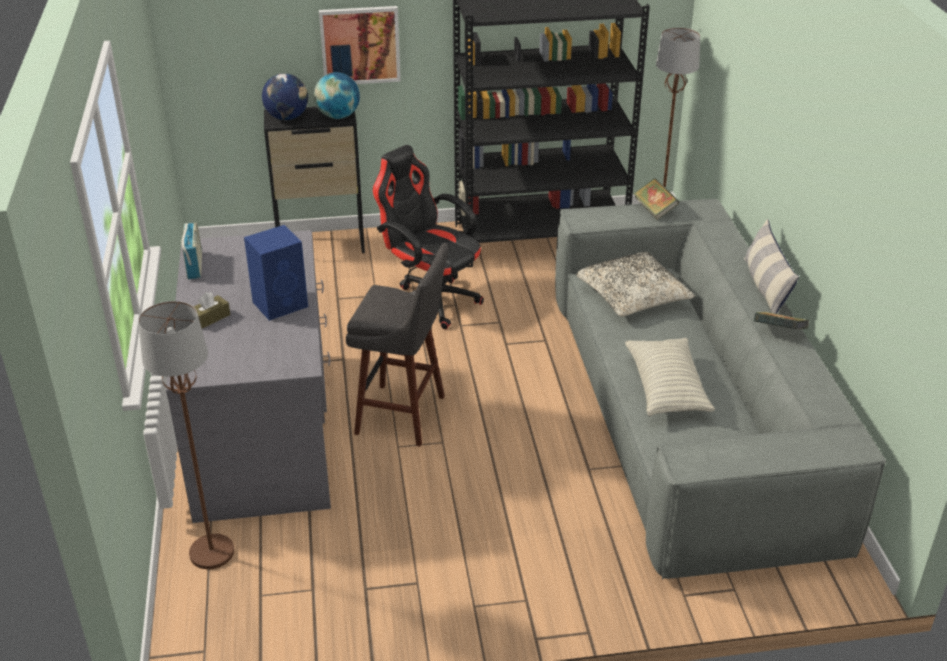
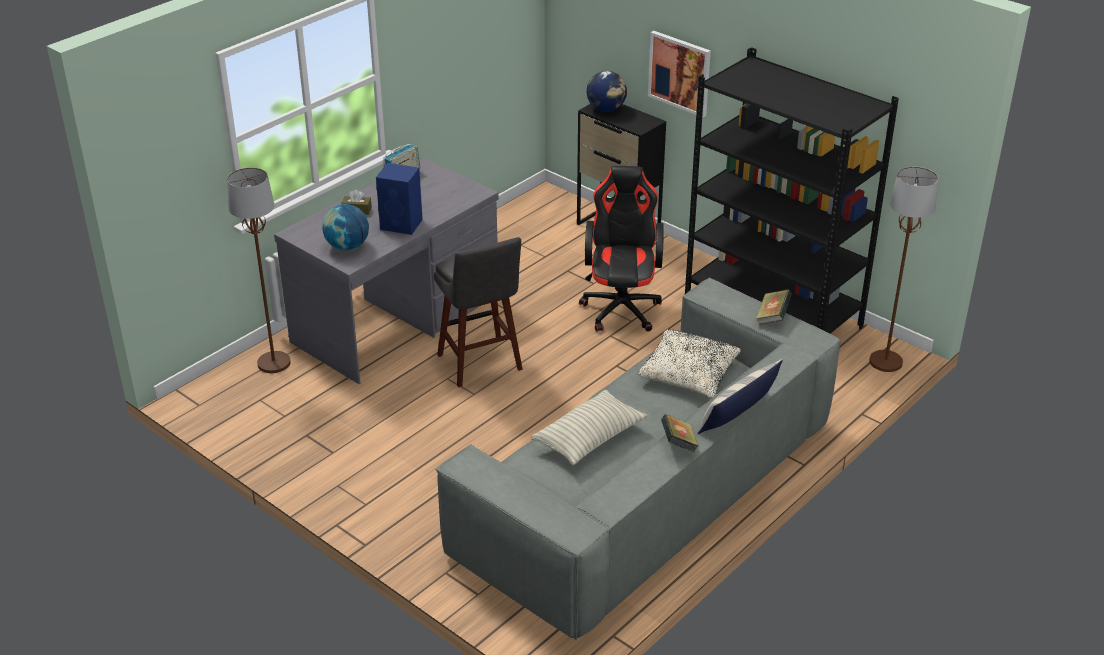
camera: 50 degrees right, 0 degrees up
(338, 116) = (638, 125): globe -> globe (347, 246)

